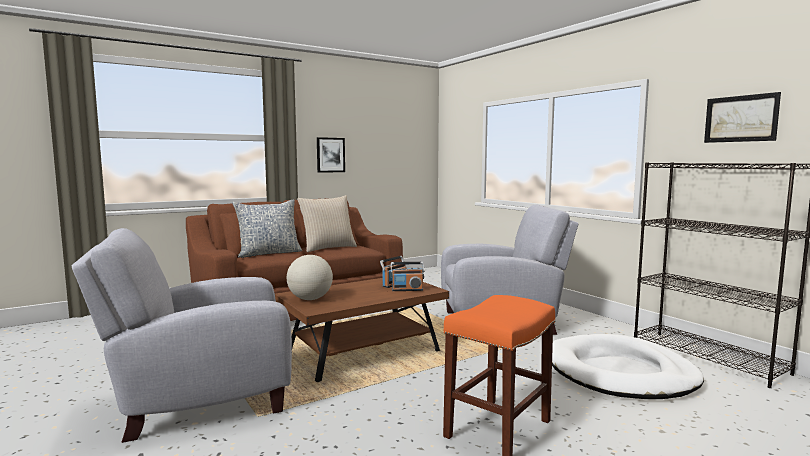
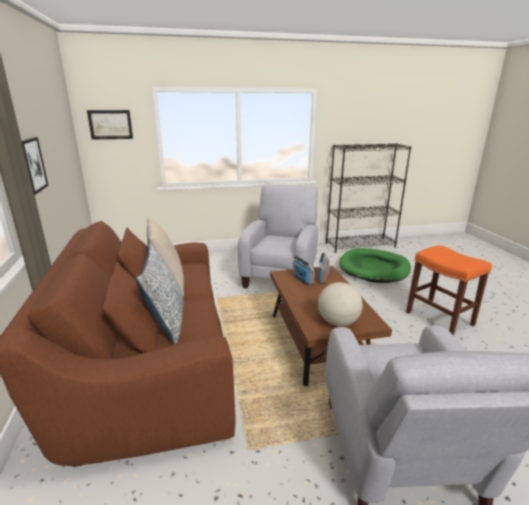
camera: 70 degrees left, 15 degrees up
(620, 372) = (374, 268): white dog bed -> green dog bed
(740, 118) = (366, 119): picture -> picture (110, 124)

